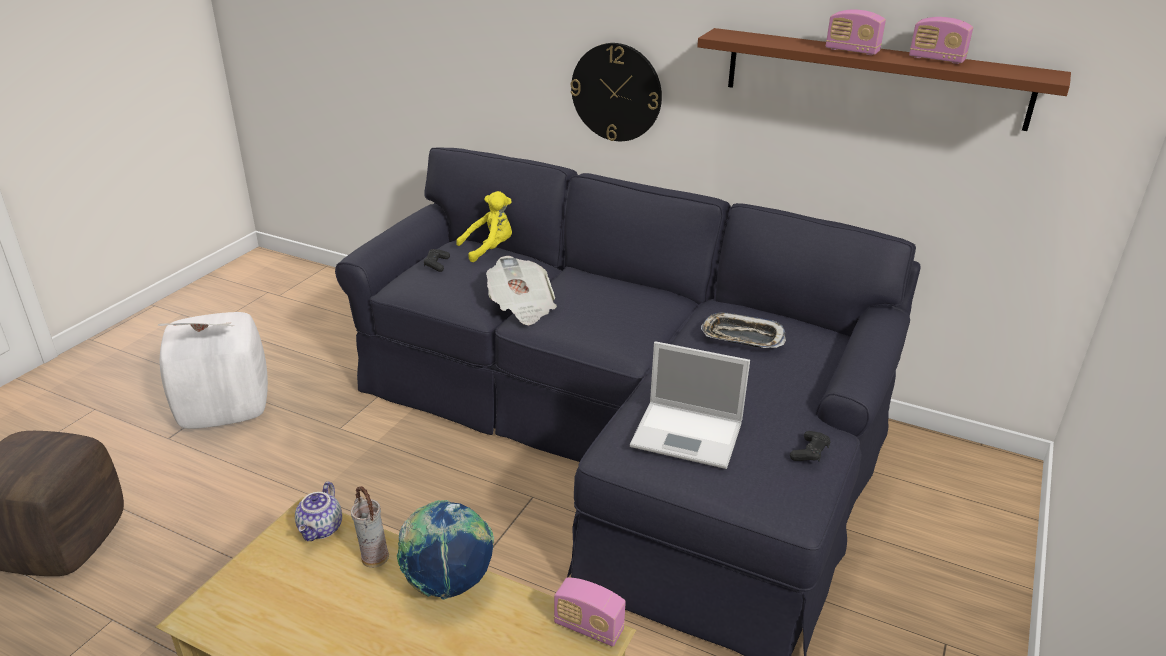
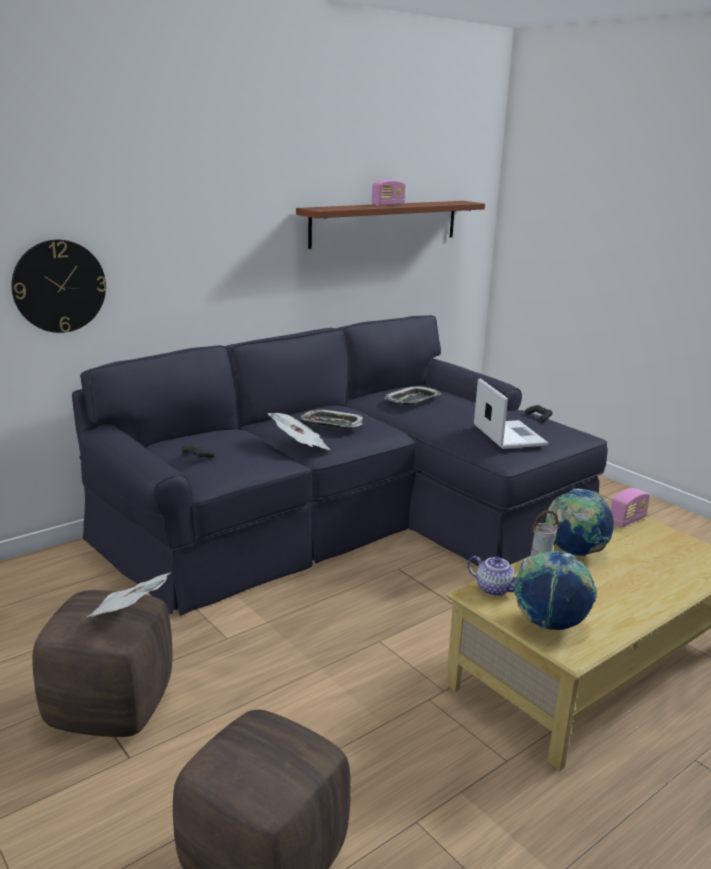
camera: 65 degrees left, 10 degrees down
(225, 407) = (110, 707): white ottoman -> brown ottoman
(255, 586) = (549, 624): none -> globe
(489, 249) = (193, 436): yellow plush toy -> none
(600, 306) = (331, 423): none -> tray
(616, 92) = (230, 273): wall clock -> wall clock (59, 286)
(689, 435) = (508, 435): laptop -> laptop turned 60 degrees counterclockwise
(936, 59) = (421, 203): radio -> none

